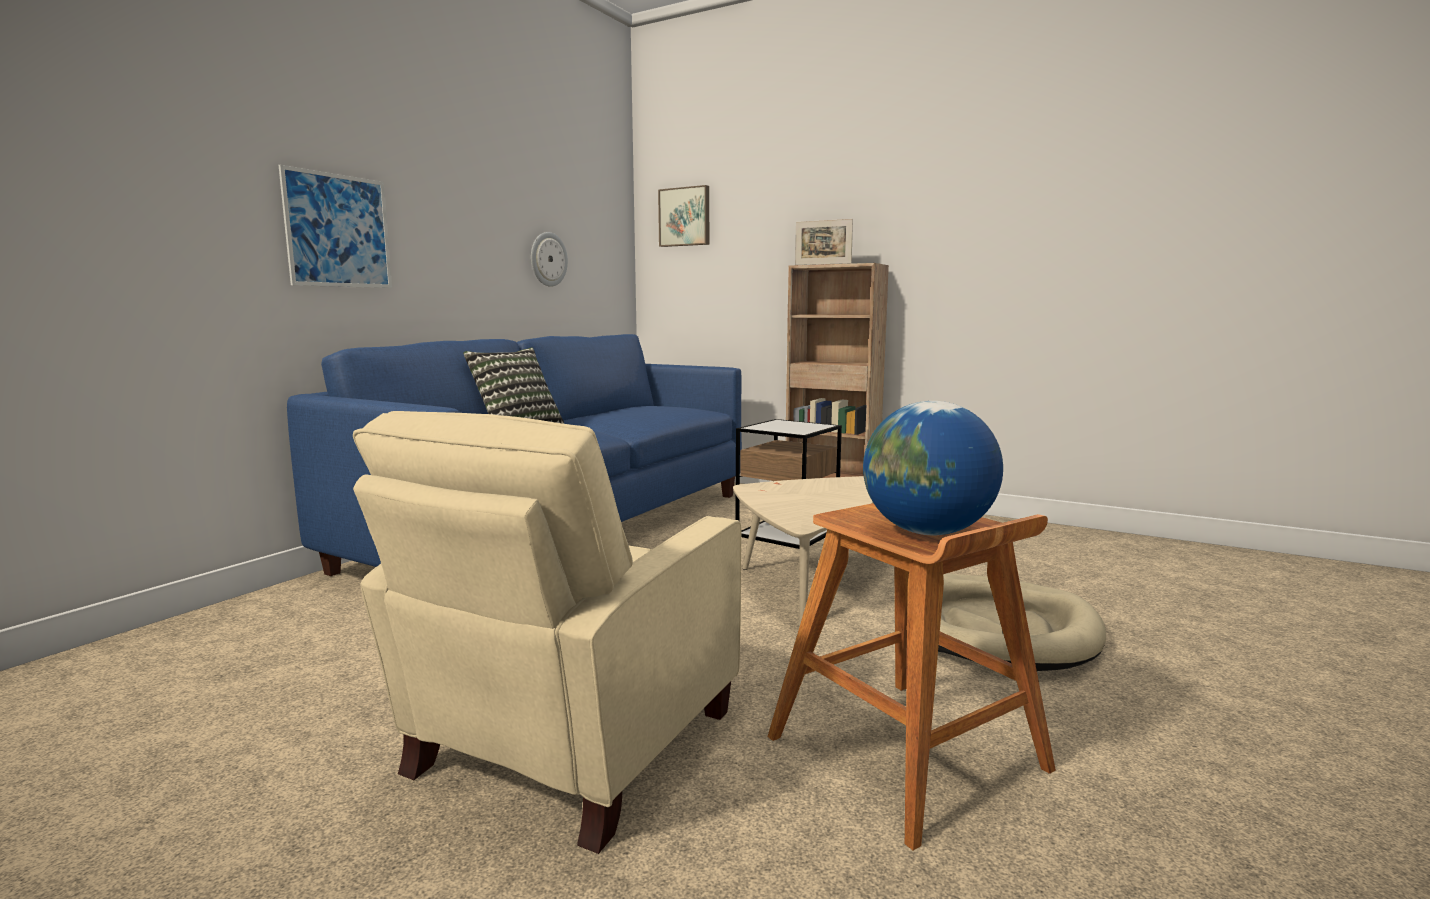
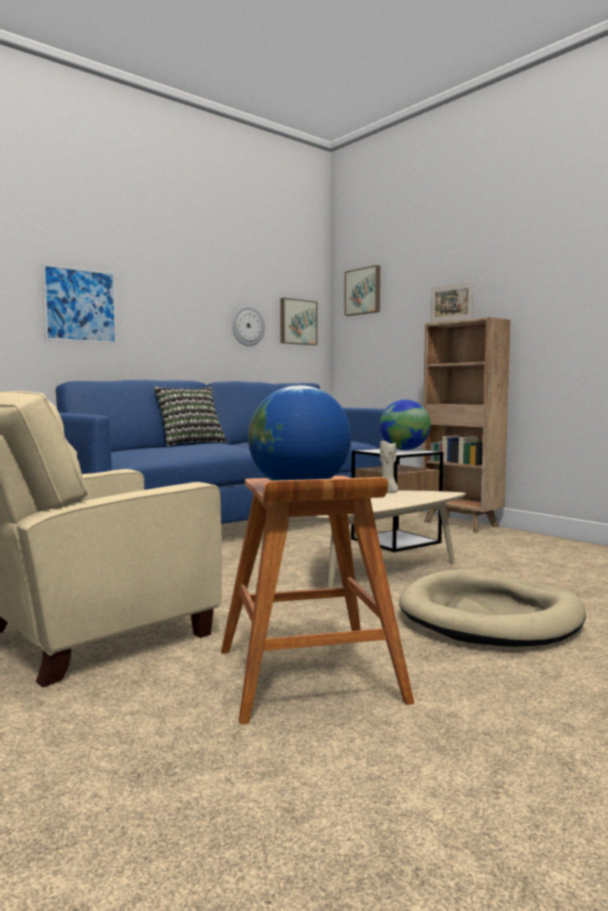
camera: 20 degrees right, 5 degrees down
(601, 253) = (297, 322): none -> picture
(794, 424) = (404, 450): none -> globe
(812, 483) = (388, 492): none -> beige candle

